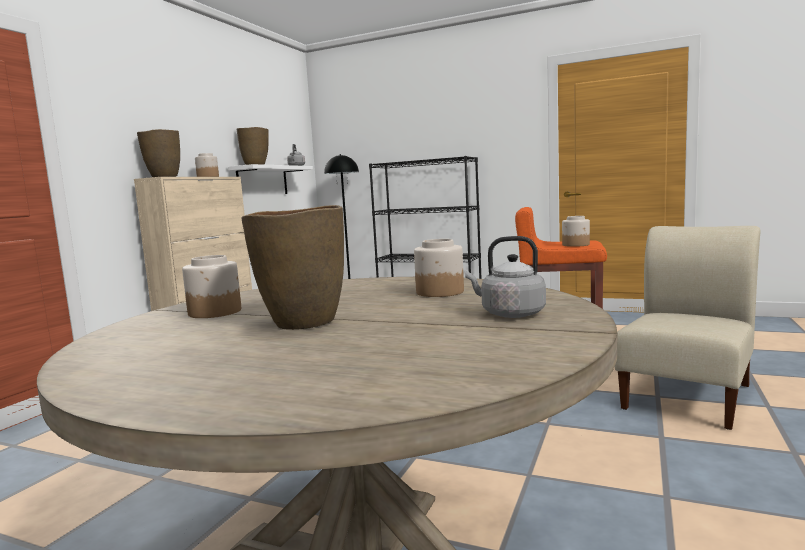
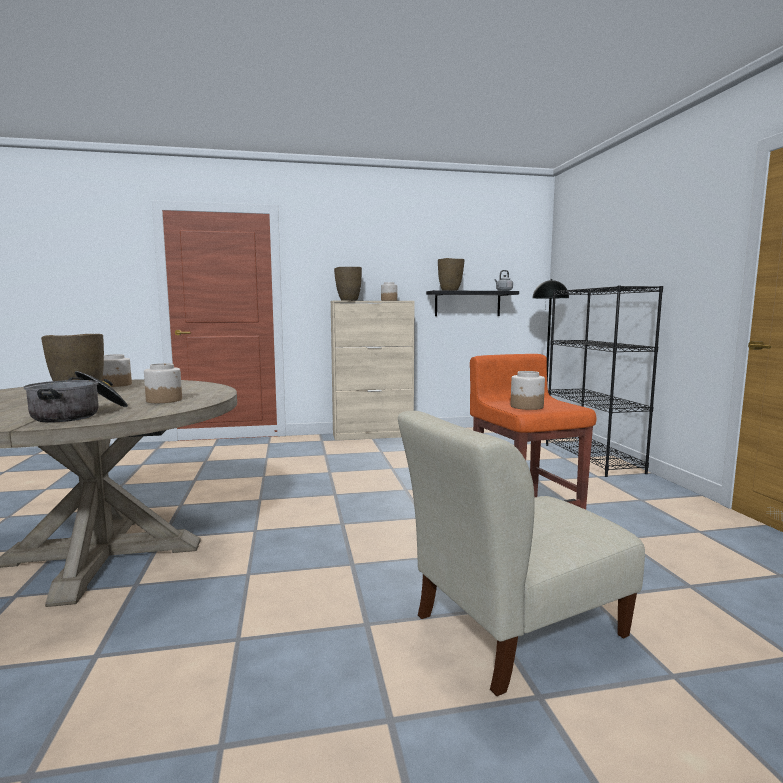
camera: 55 degrees right, 0 degrees up
(262, 181) = (467, 303): white shelf -> black shelf
(509, 314) = (80, 414): grey kettle -> cooking pot
(688, 394) = (512, 629): beige chair -> beige chair turned 150 degrees clockwise

